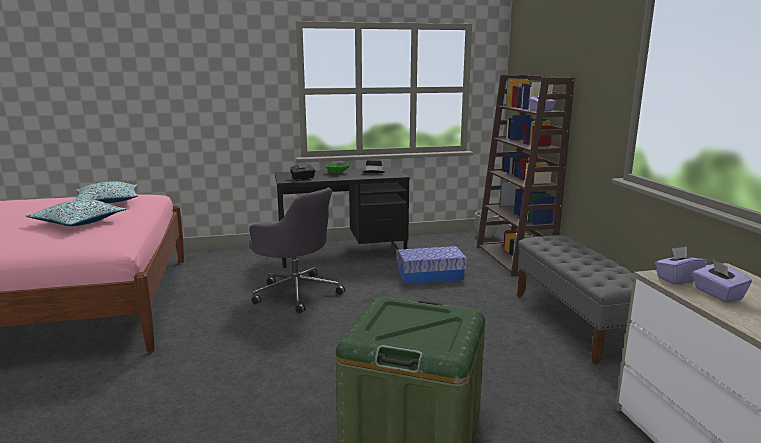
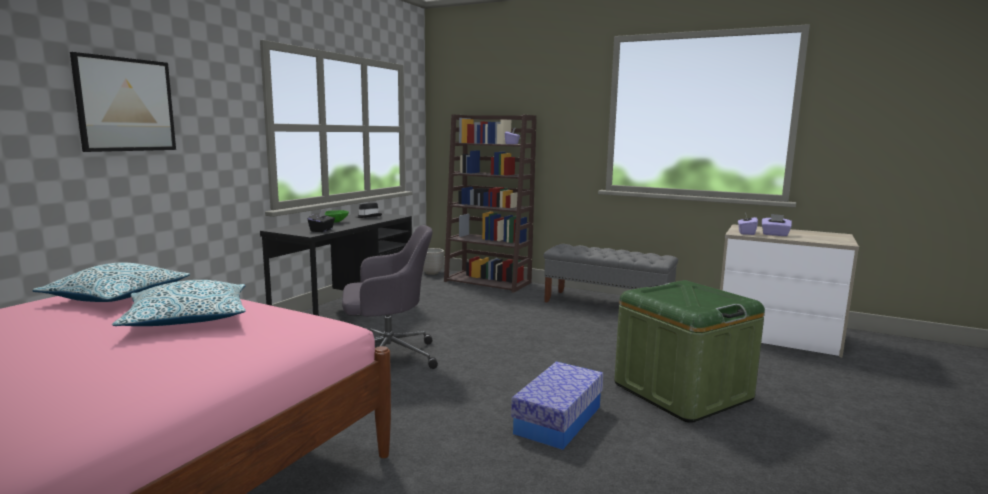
camera: 50 degrees left, 5 degrees down
(183, 79) = (125, 105): none -> picture
(430, 275) = (462, 308): storage box -> storage box (558, 419)

